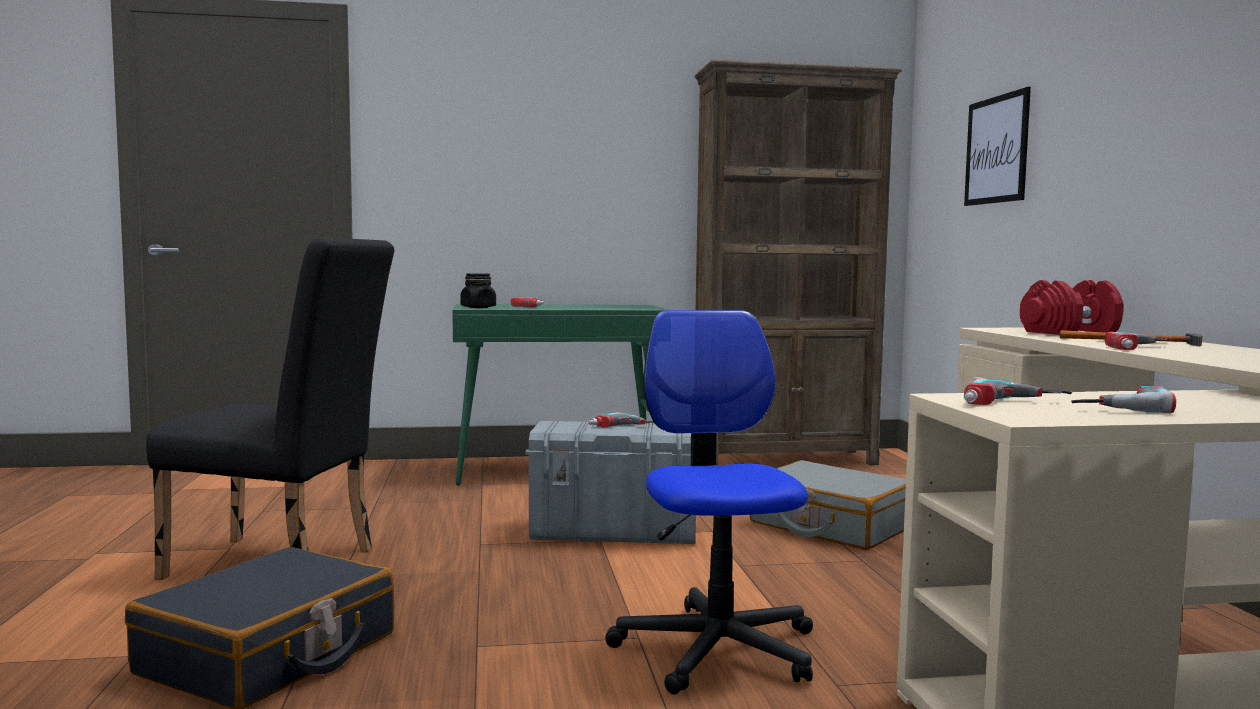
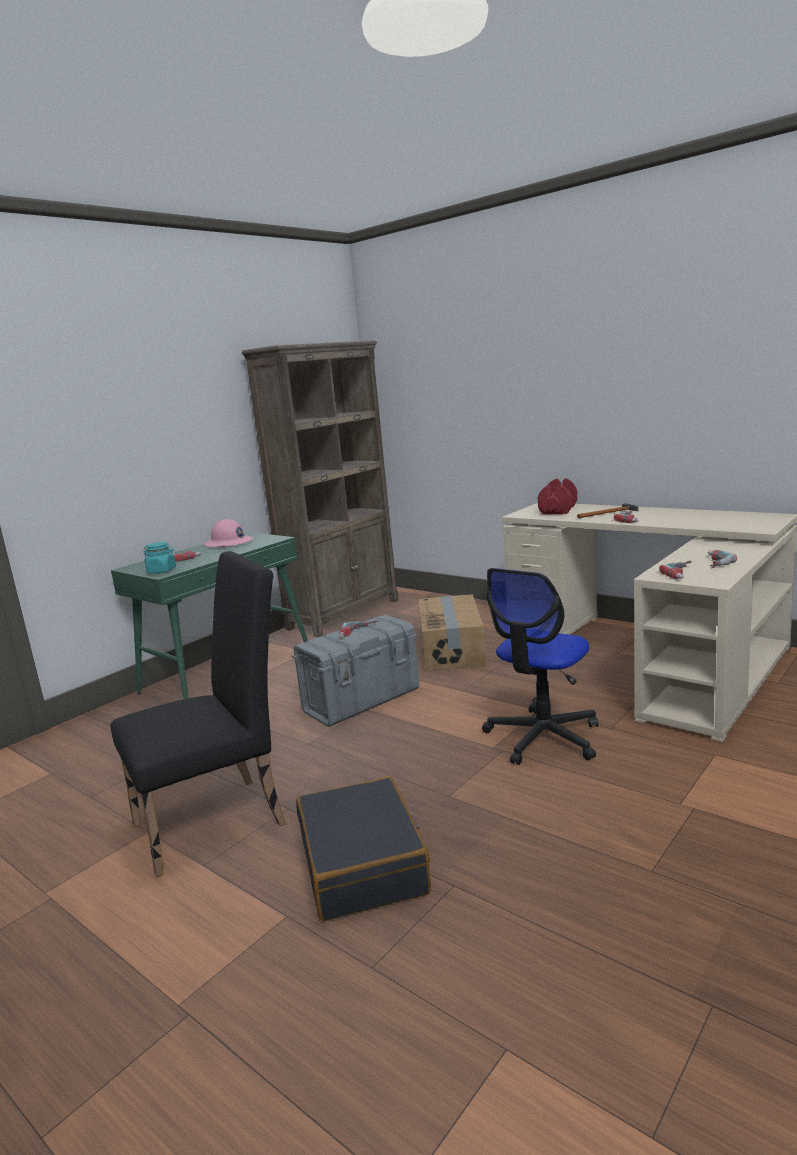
camera: 40 degrees left, 10 degrees up
(478, 307) = (162, 571): black jar -> turquoise jar
(602, 306) = (228, 543): none -> pink hard hat
(717, 649) = (543, 737): office chair -> office chair turned 90 degrees counterclockwise
(830, 525) = (452, 649): grey suitcase -> cardboard box
(996, 150) = (453, 396): picture -> none

